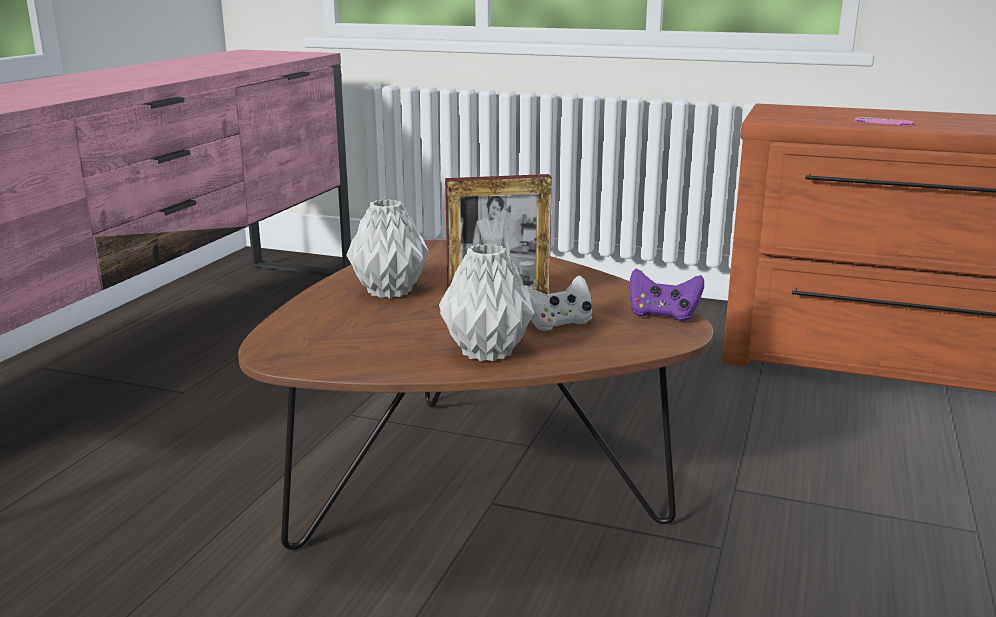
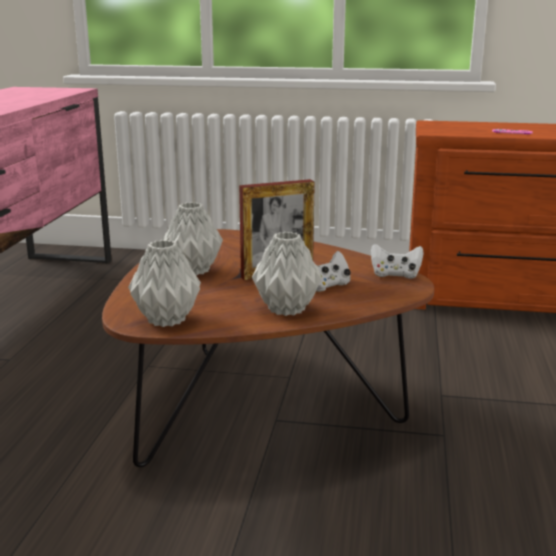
camera: 10 degrees left, 0 degrees up
(317, 356) = (165, 320): none -> grey vase
(663, 315) = (395, 275): purple game controller -> white game controller

